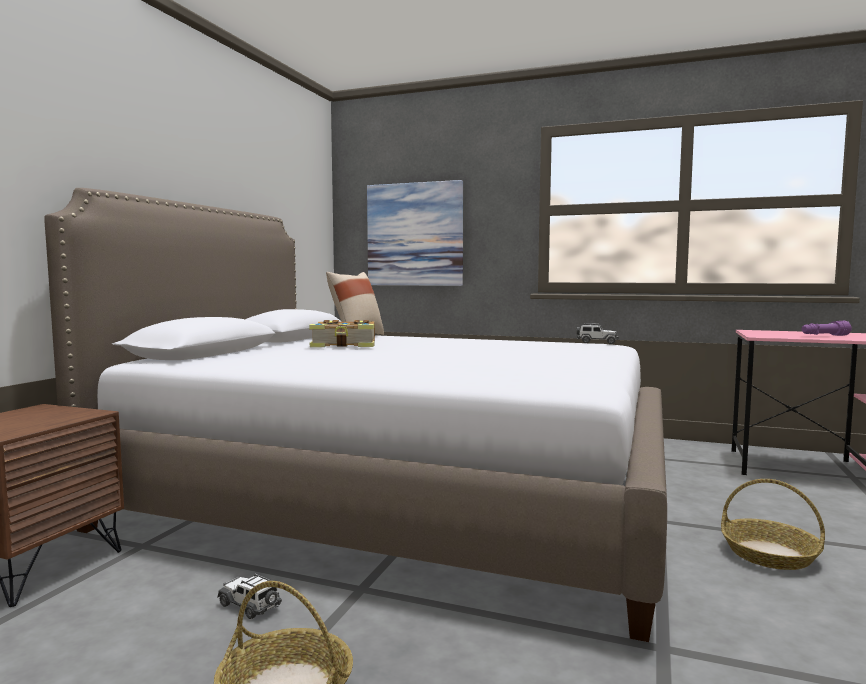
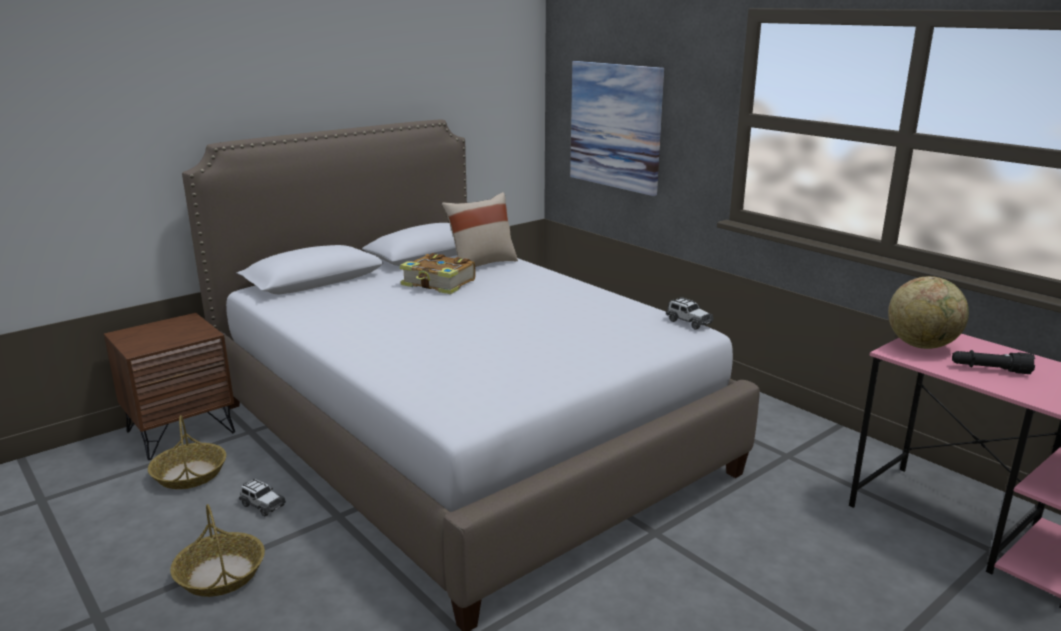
camera: 30 degrees right, 15 degrees up
(250, 606) = (262, 505): toy car -> toy car turned 150 degrees clockwise
(763, 333) = (921, 345): none -> globe
(770, 554) = (699, 603): basket -> basket (190, 474)
(824, 336) = (989, 369): purple flashlight -> black flashlight

